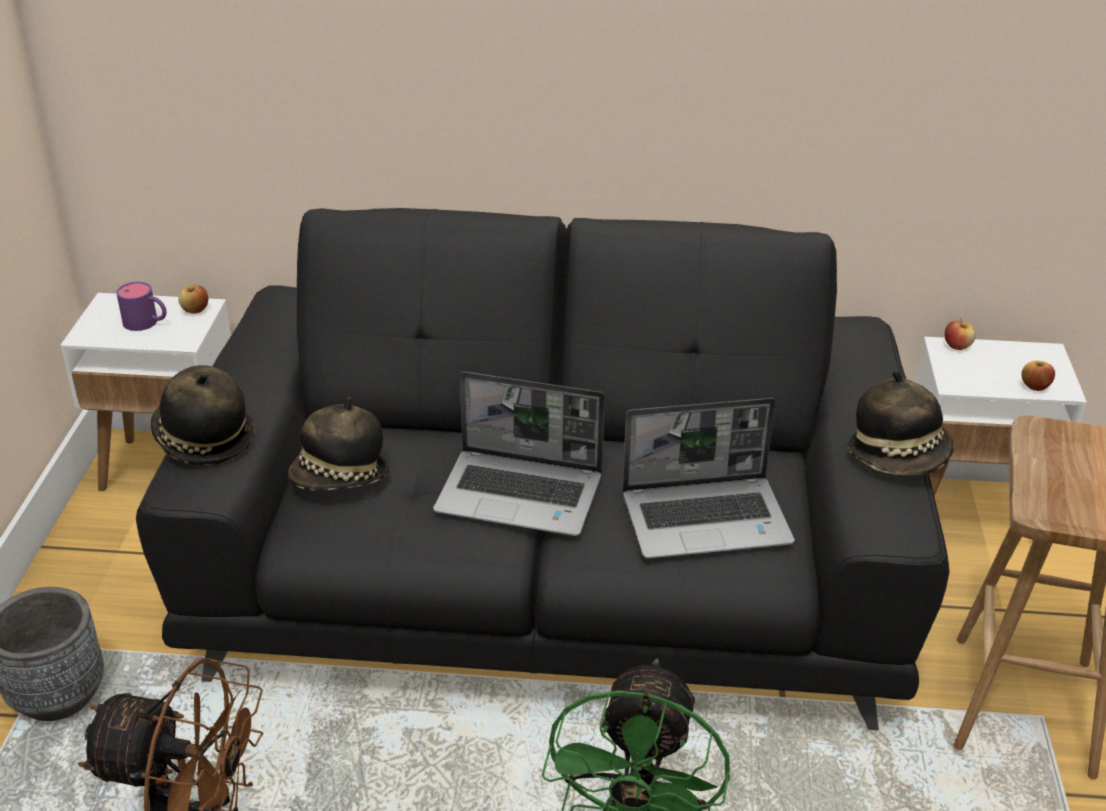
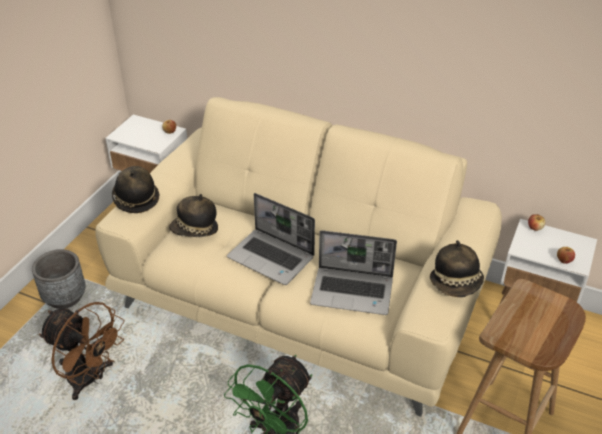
camera: 20 degrees right, 5 degrees up
(147, 323) = (146, 134): purple mug -> none
(552, 578) = (301, 297): black sofa -> beige sofa

